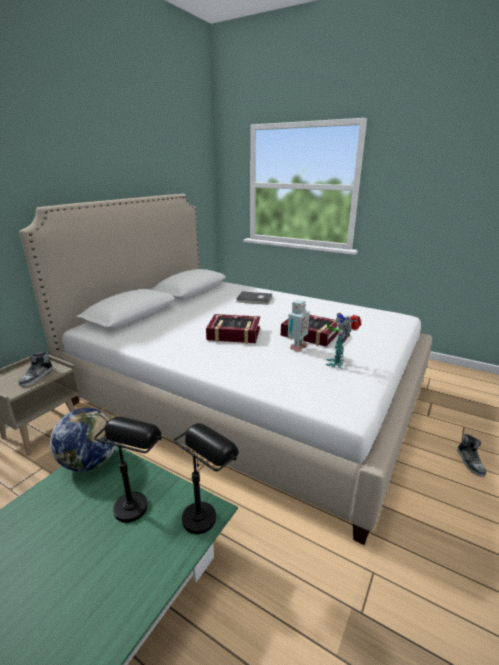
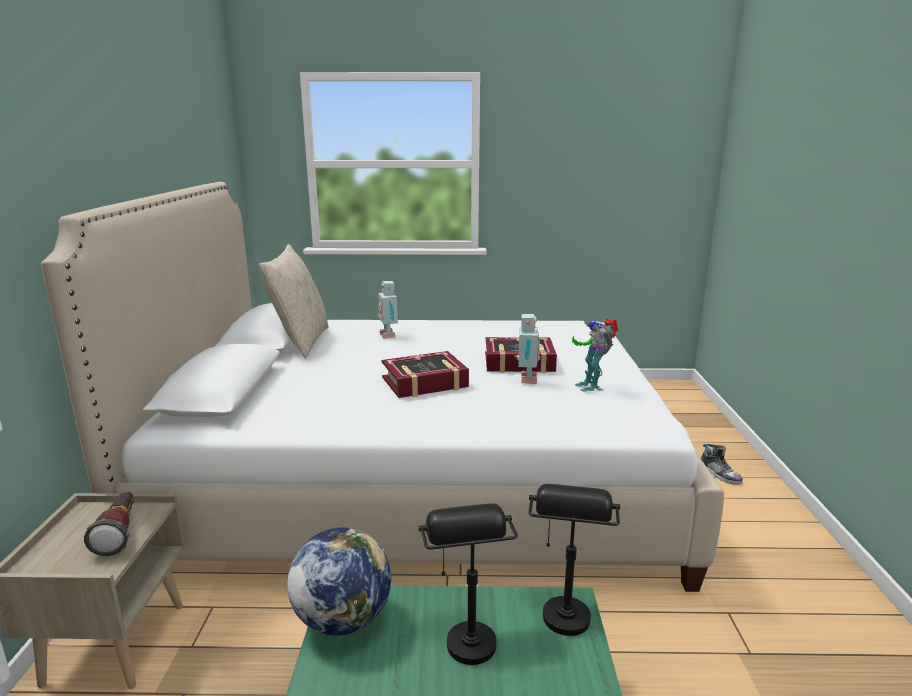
camera: 30 degrees left, 5 degrees down
(37, 377) = (120, 533): shoe -> flashlight
(202, 295) = (300, 342): none -> beige pillow
(254, 299) = (389, 335): grey book -> toy robot

